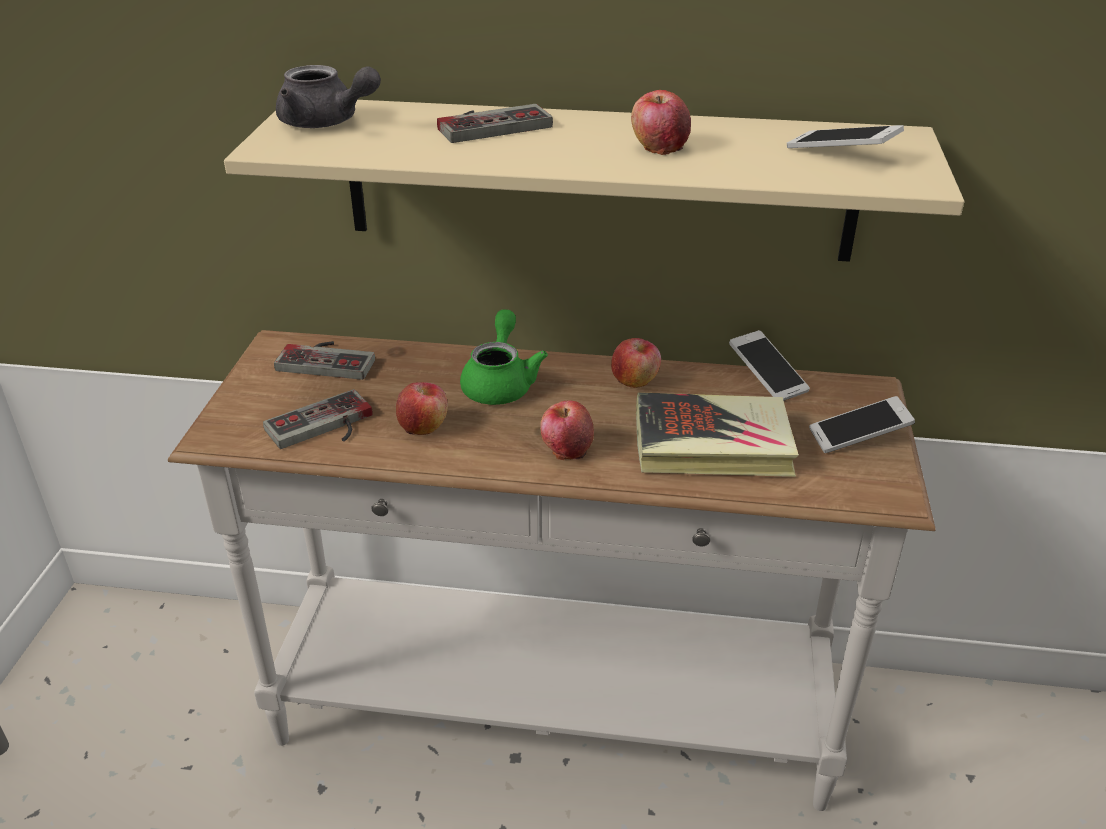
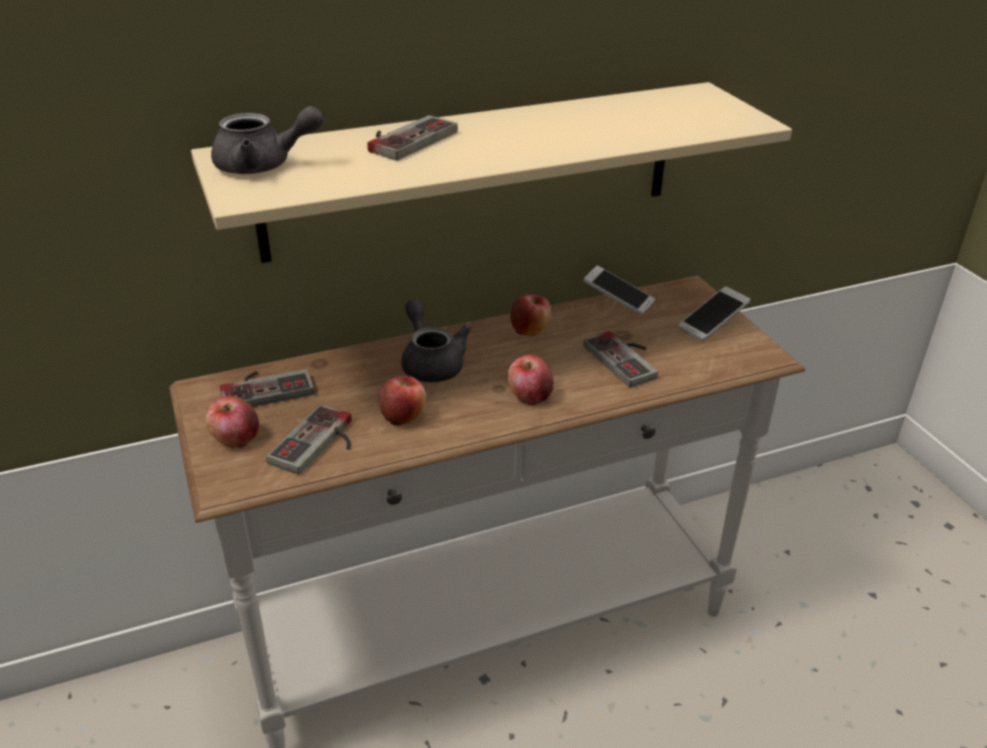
camera: 30 degrees left, 0 degrees up
(500, 383) = (431, 362): green teapot -> grey teapot
(659, 147) = (556, 131): apple -> apple (235, 438)
(713, 444) = (627, 359): book -> game controller
(841, 153) = (681, 111): phone -> none

